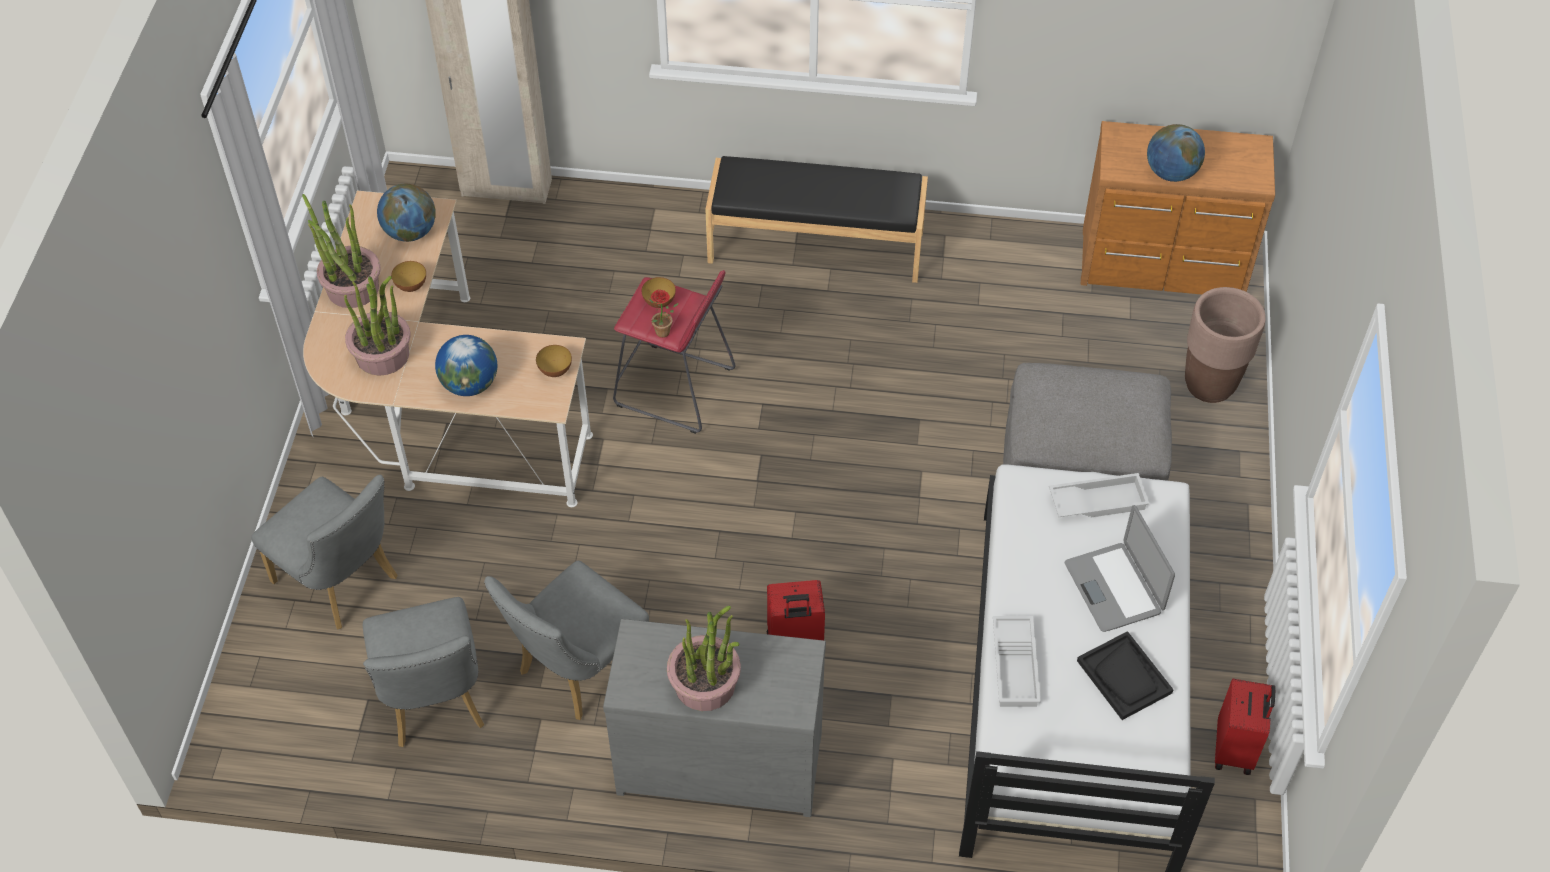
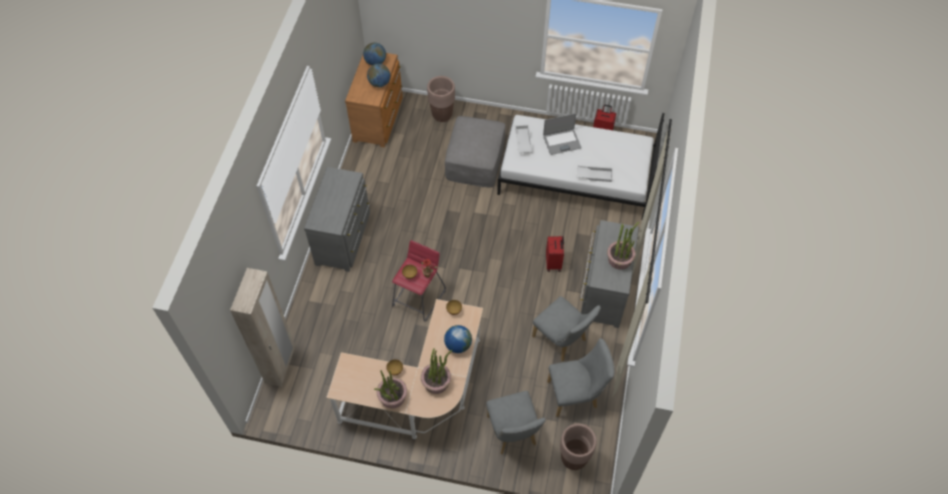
camera: 85 degrees left, 5 degrees up
(276, 702) = (573, 459): none -> brown planter
(342, 584) = (513, 434): grey chair -> grey chair turned 120 degrees clockwise
(410, 232) = (359, 372): globe -> globe (375, 62)
(816, 246) = (344, 238): black bench -> grey dresser
(1124, 677) = (599, 145): black tray -> none

